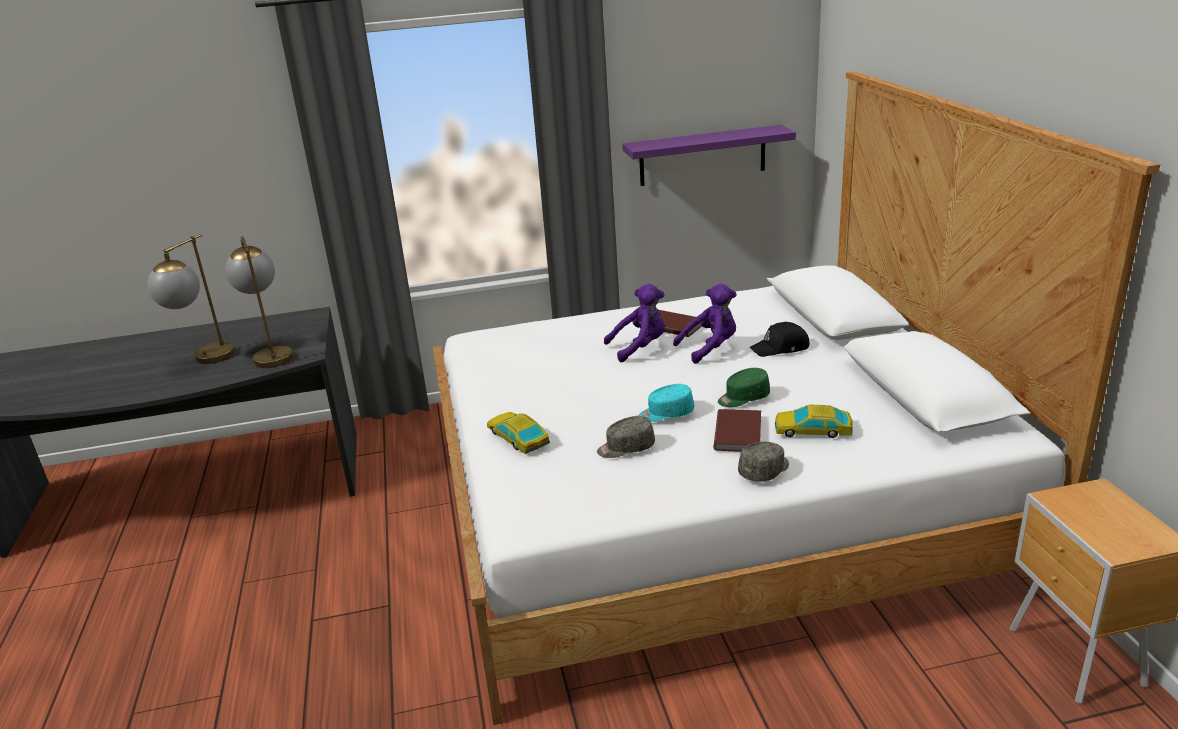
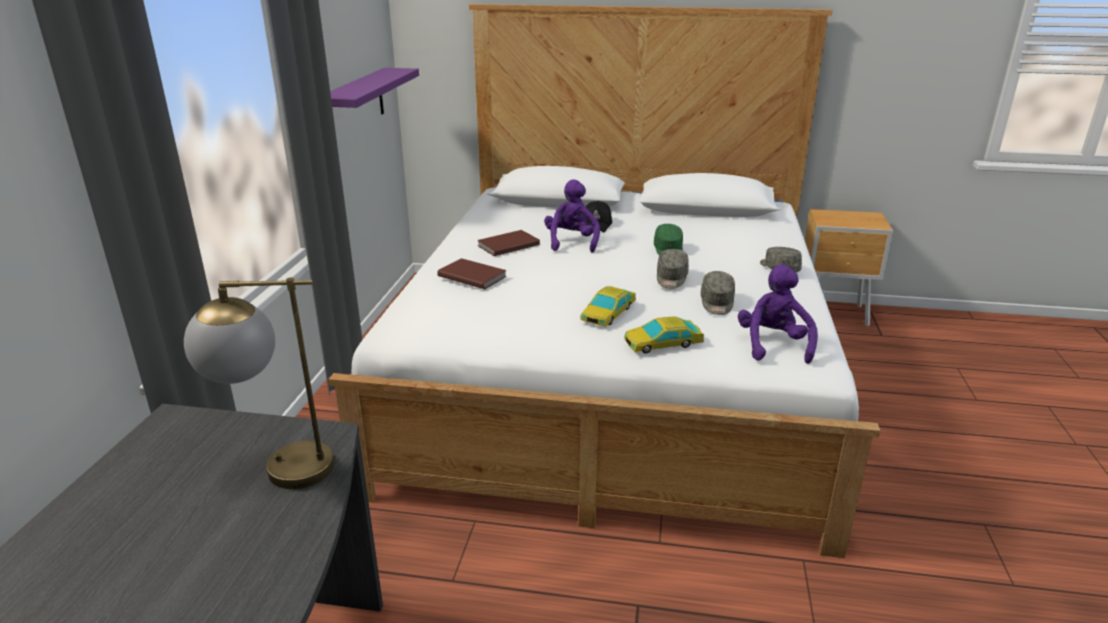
camera: 70 degrees left, 0 degrees up
(205, 362) = (205, 547): table lamp -> none
(640, 348) = (539, 263): purple plush toy -> purple plush toy (773, 345)
(666, 413) = (671, 278): turquoise cap -> grey cap
(739, 432) = (721, 263): brown book -> brown book (472, 275)
(813, 430) = (734, 243): toy car -> toy car (608, 313)

